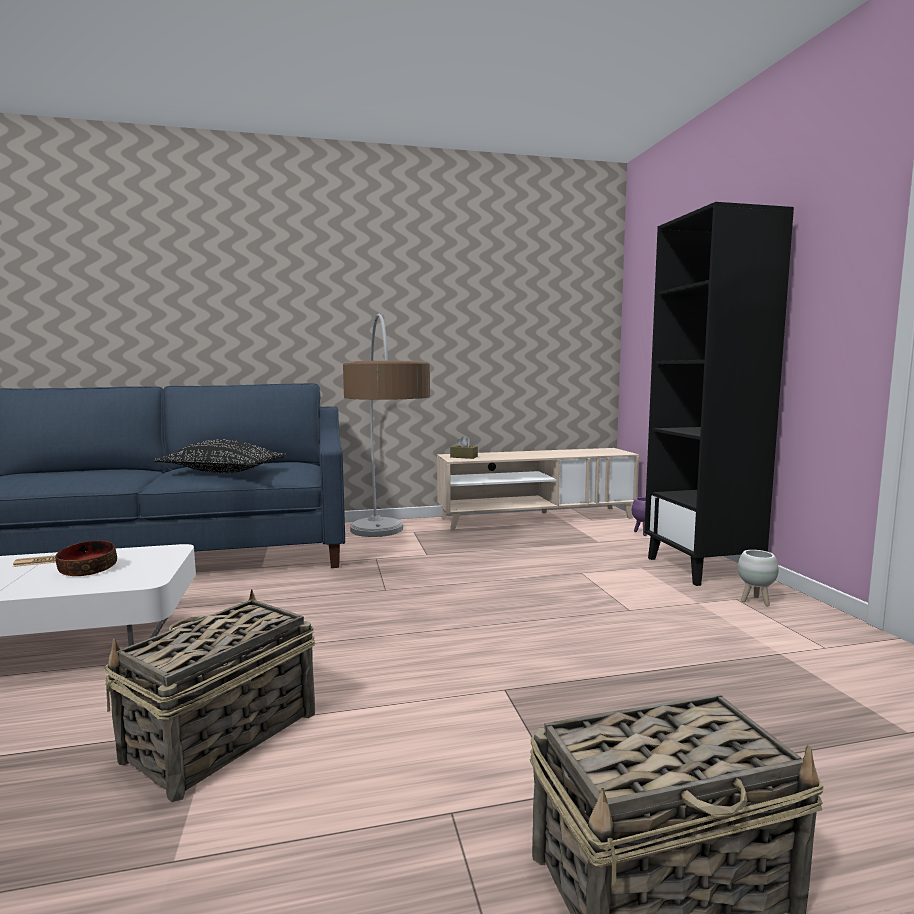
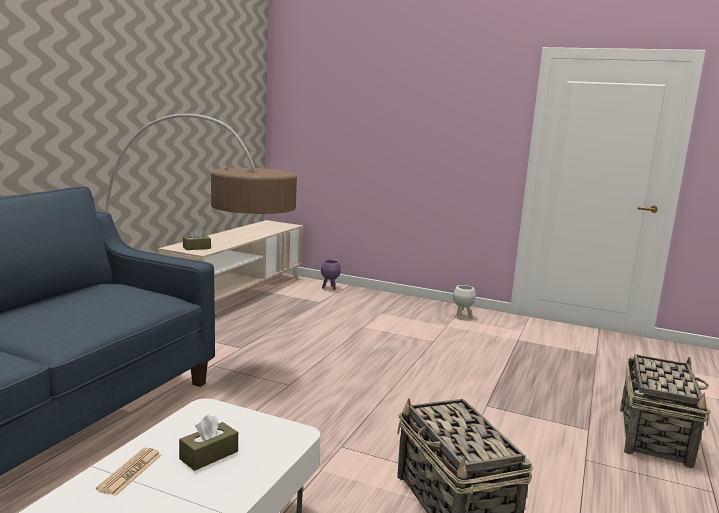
camera: 55 degrees left, 5 degrees up
(87, 570) = (209, 455): bowl -> brown tissue box
(222, 472) = (93, 314): black pillow -> none
(702, 568) = (406, 304): black bookcase -> none

